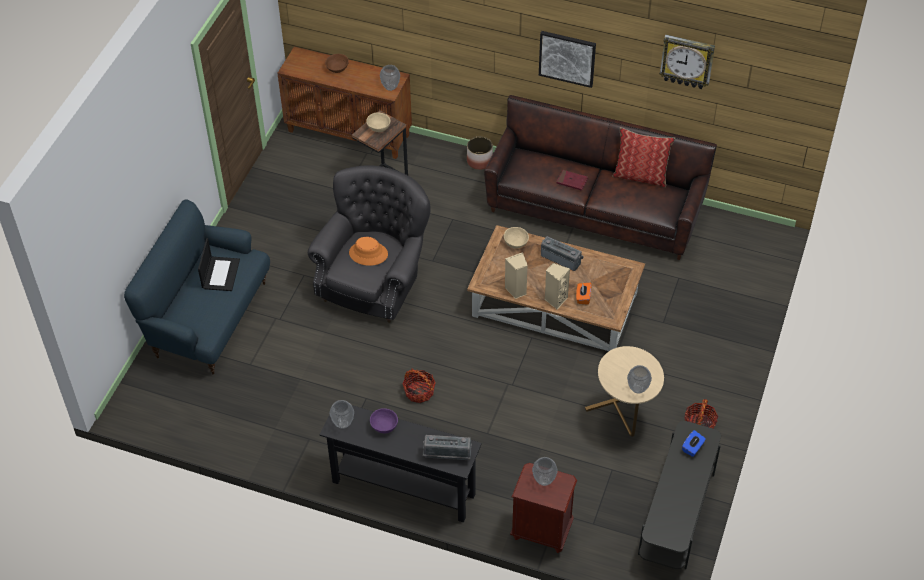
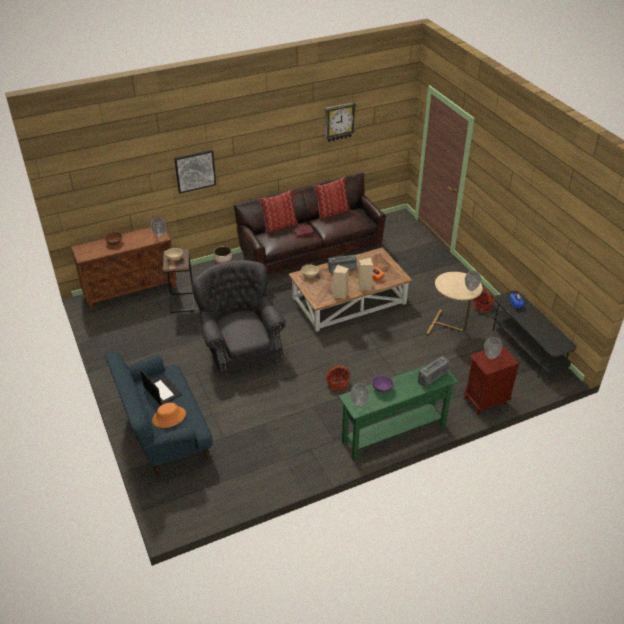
camera: 45 degrees left, 10 degrees down
(368, 254) = (242, 324): orange hat -> orange hat (169, 417)
(403, 488) = (394, 434): black console table -> green console table
(556, 155) = (279, 226): none -> pillow
(567, 58) = (266, 156): picture -> picture (195, 171)

